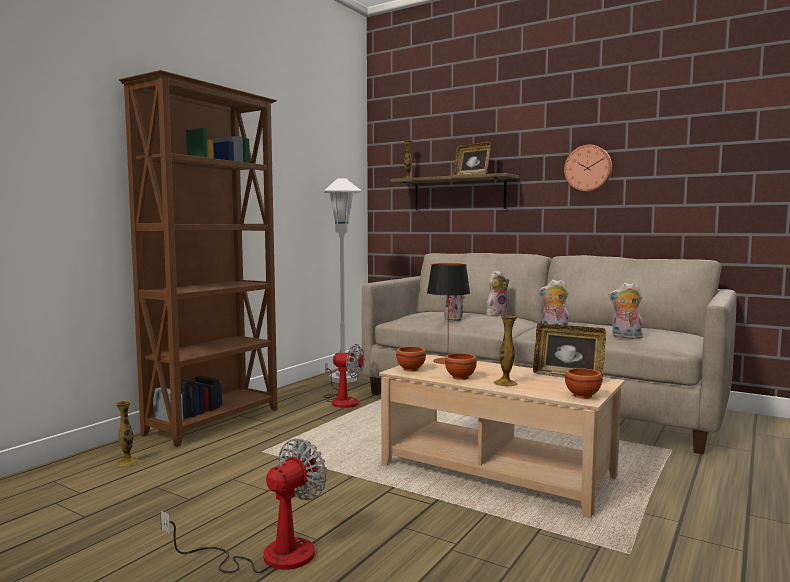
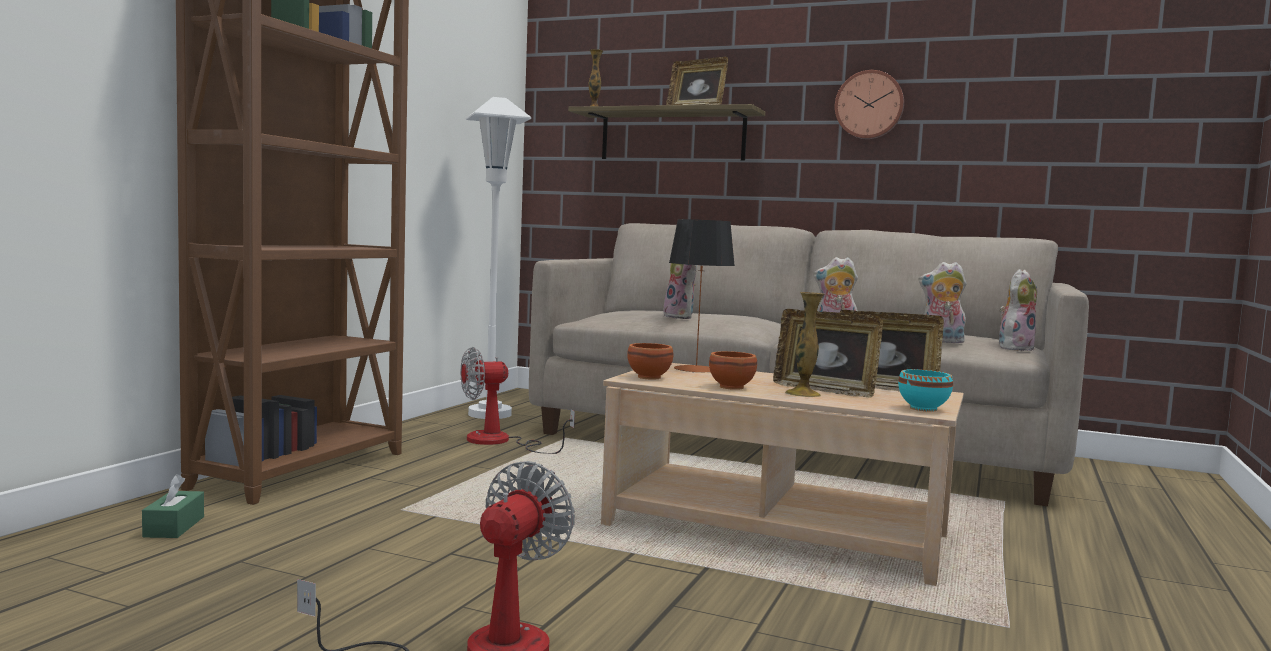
camera: 10 degrees left, 0 degrees up
(127, 462) = (174, 527): vase -> green tissue box
(342, 400) = (501, 442): fan -> fan turned 150 degrees clockwise
(496, 315) = (737, 314): plush toy -> plush toy (1014, 348)
(524, 379) = (825, 390): none -> picture frame
(581, 396) = (922, 409): brown bowl -> turquoise bowl

